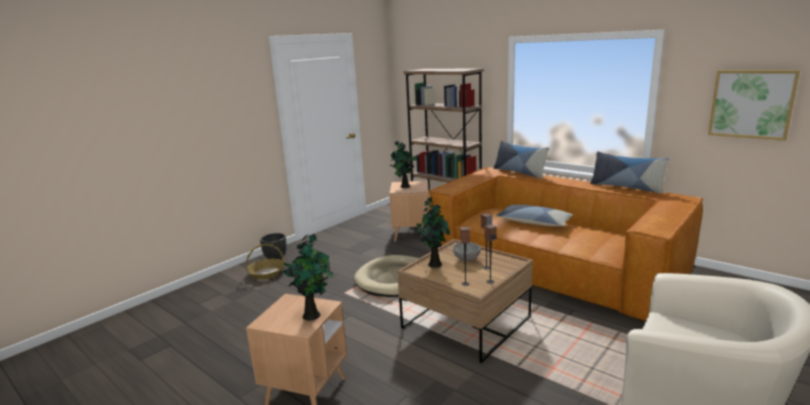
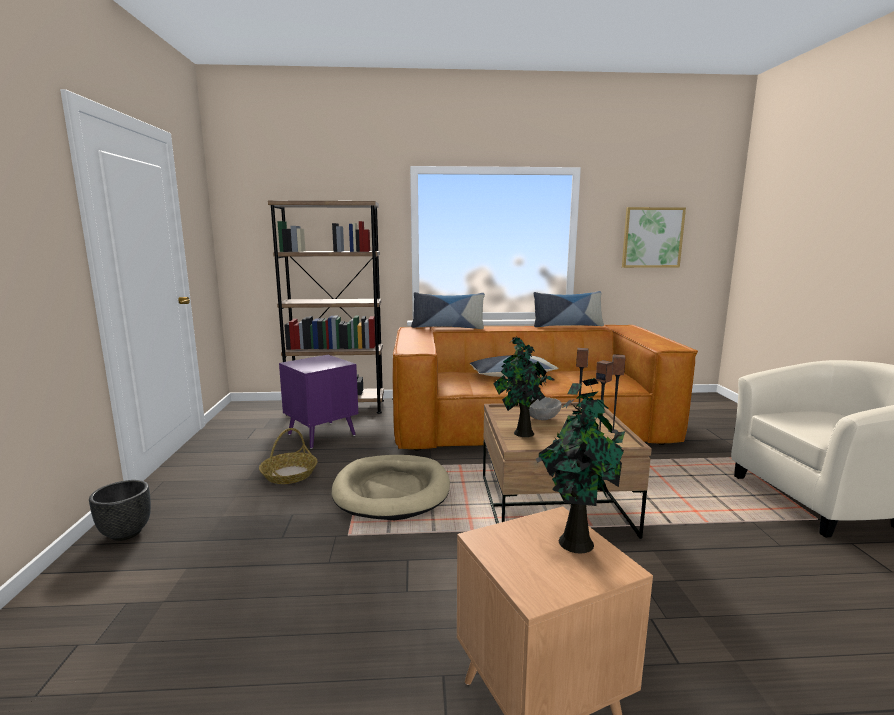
camera: 45 degrees left, 5 degrees down
(267, 273) = (144, 563): basket -> basket (289, 474)
(404, 187) = (311, 364): potted plant -> none
(411, 234) = (321, 434): brown side table -> purple side table

